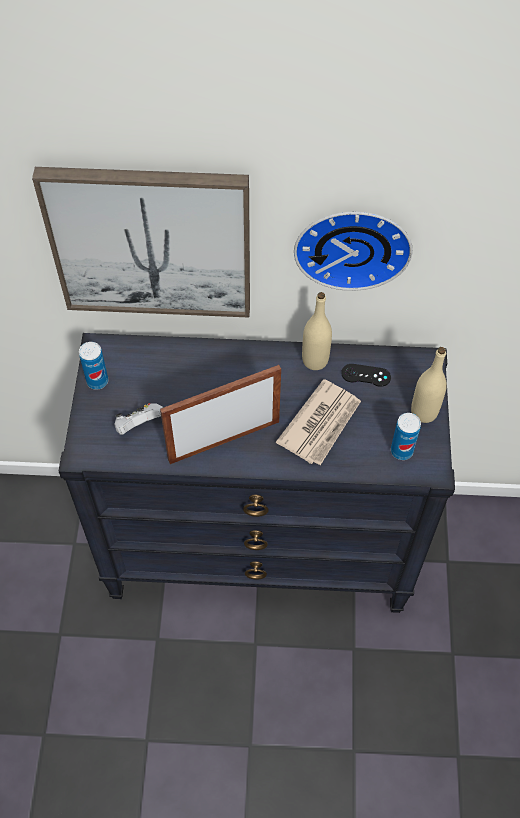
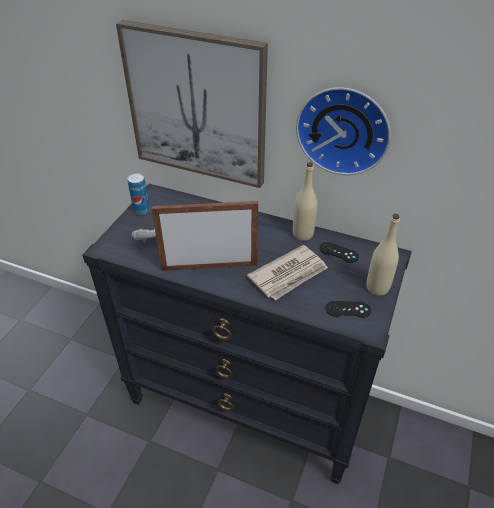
camera: 20 degrees right, 15 degrees down
(401, 451) = (348, 309): can -> black game controller

